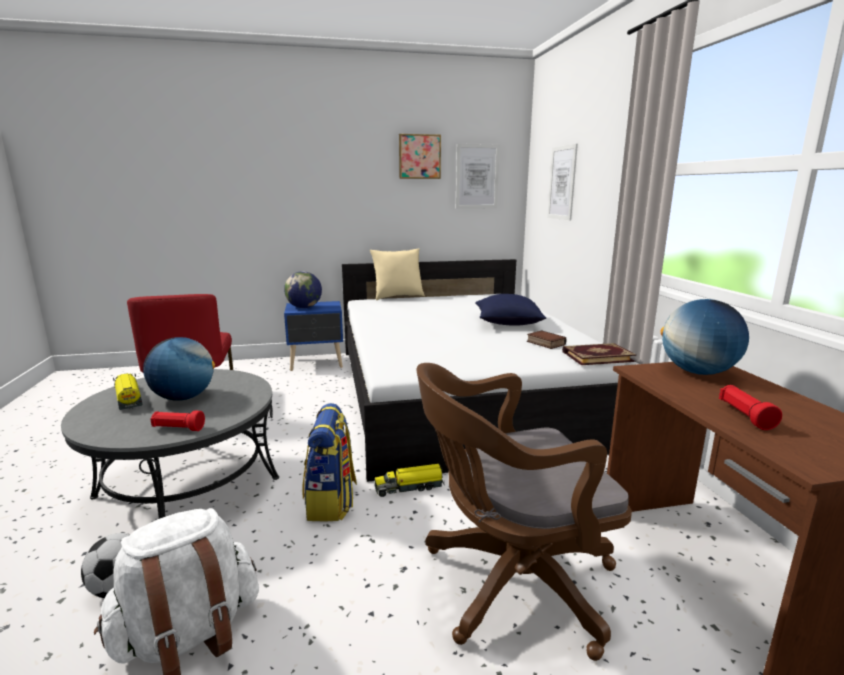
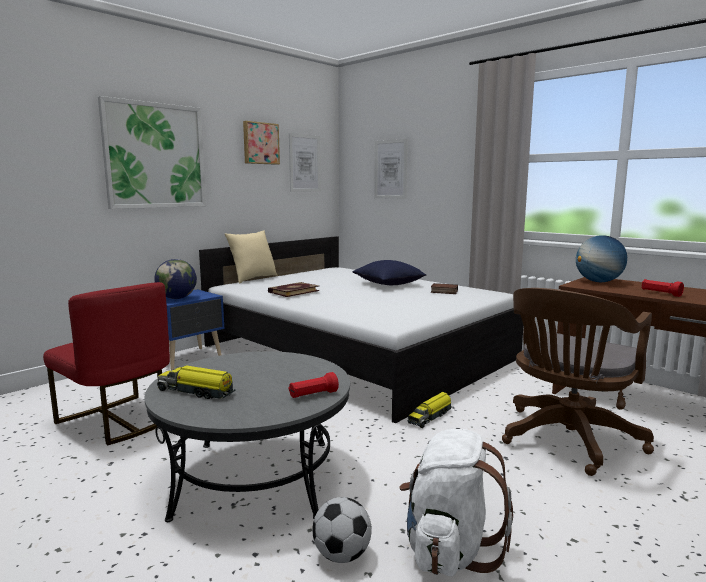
camera: 35 degrees left, 5 degrees down
(183, 397) = (253, 378): globe -> none
(302, 174) = (155, 156): none -> picture
(331, 502) = (395, 443): backpack -> none
(597, 356) = (489, 293): book -> book (293, 291)

